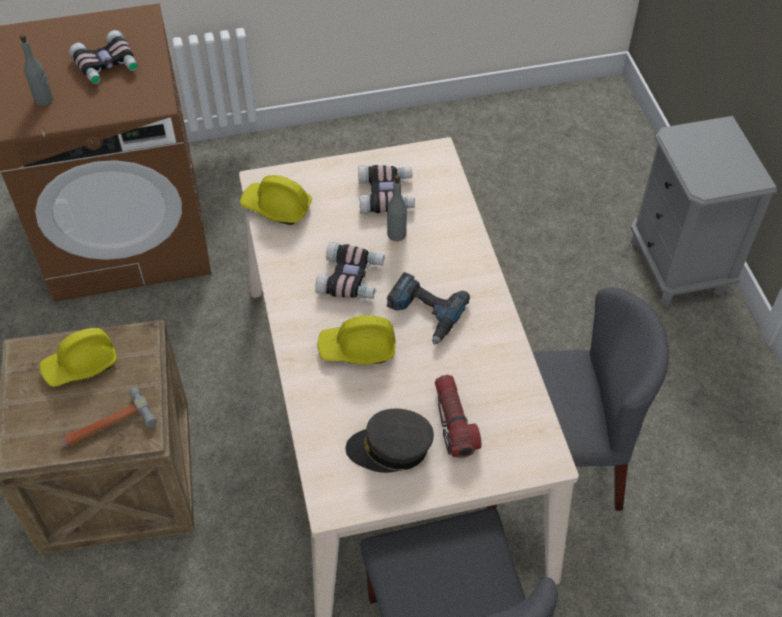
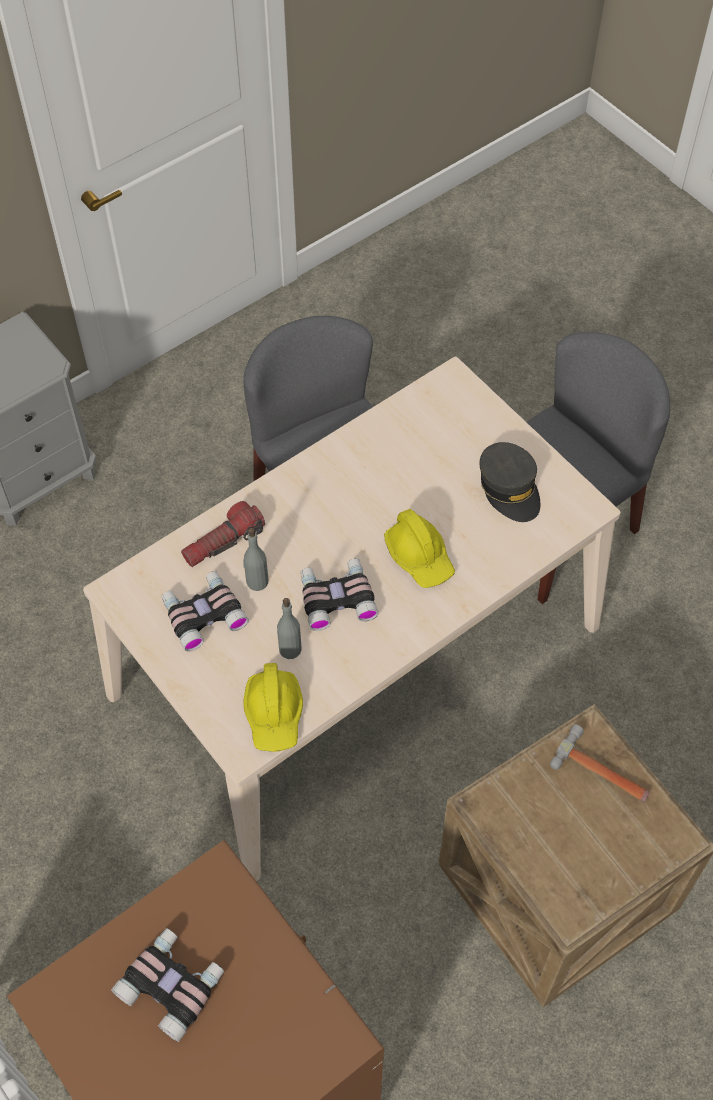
camera: 115 degrees left, 5 degrees up
(44, 99) = (274, 1027): grey bottle -> grey bottle (290, 649)
(81, 365) = (551, 843): yellow hard hat -> none
(424, 313) = (347, 519): power drill -> none
(454, 422) = (455, 453): flashlight -> flashlight (223, 542)

